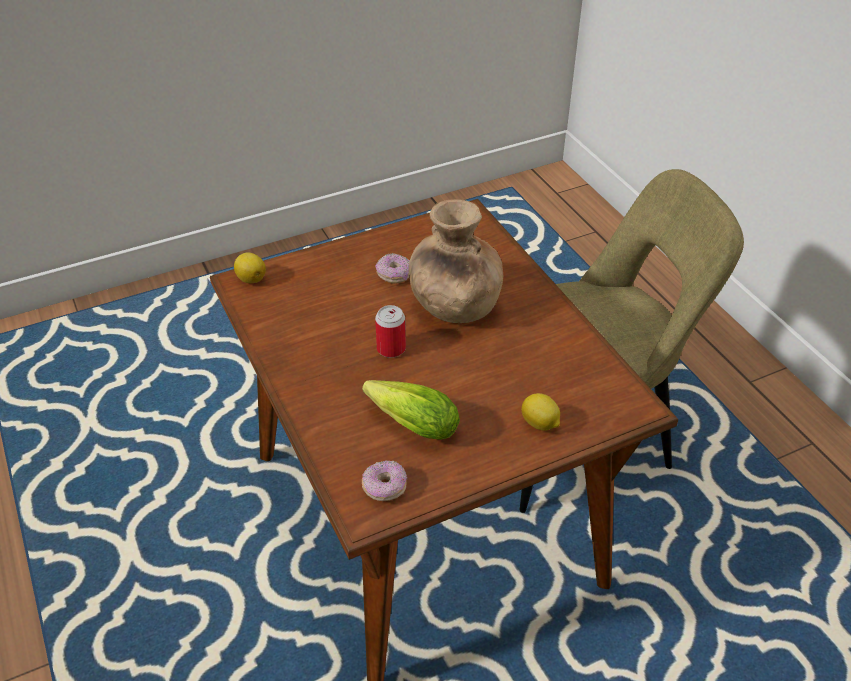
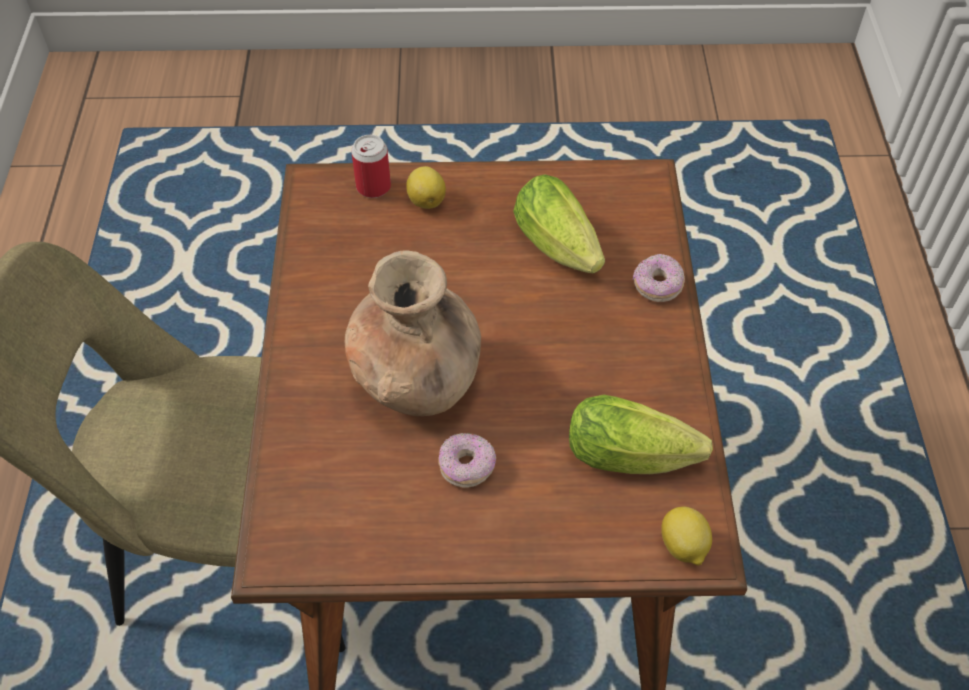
camera: 155 degrees left, 10 degrees up
(294, 310) = (636, 456): none -> lettuce
(385, 488) = (617, 194): donut -> donut (657, 286)
(391, 348) = (533, 345): can -> can (373, 187)

